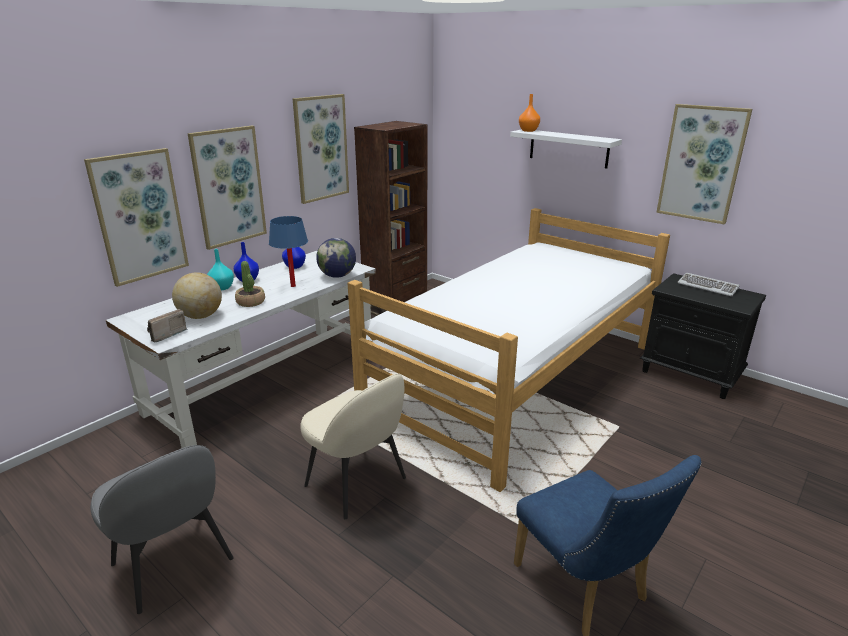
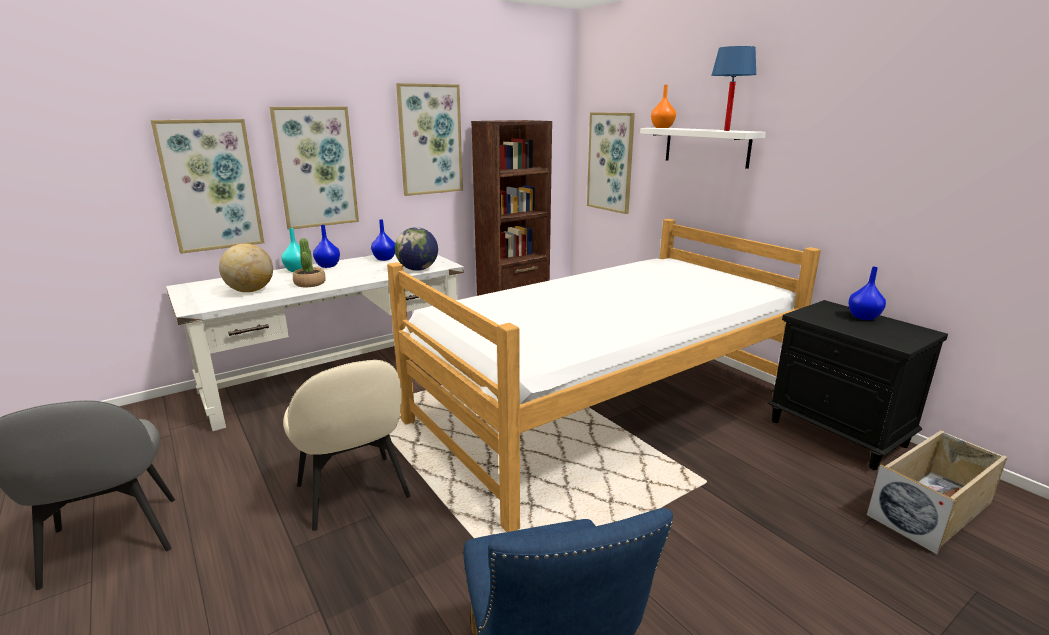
camera: 15 degrees right, 5 degrees down
(165, 335) = (201, 302): radio -> none
(293, 286) = (365, 274): blue table lamp -> blue table lamp (726, 130)
(701, 164) = (862, 157): picture -> picture (610, 162)
(707, 286) = (864, 317): keyboard -> blue vase
(766, 421) = (930, 509): none -> beige storage box

